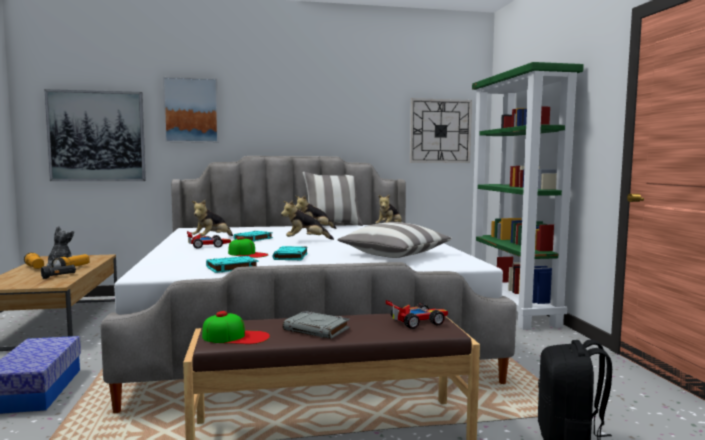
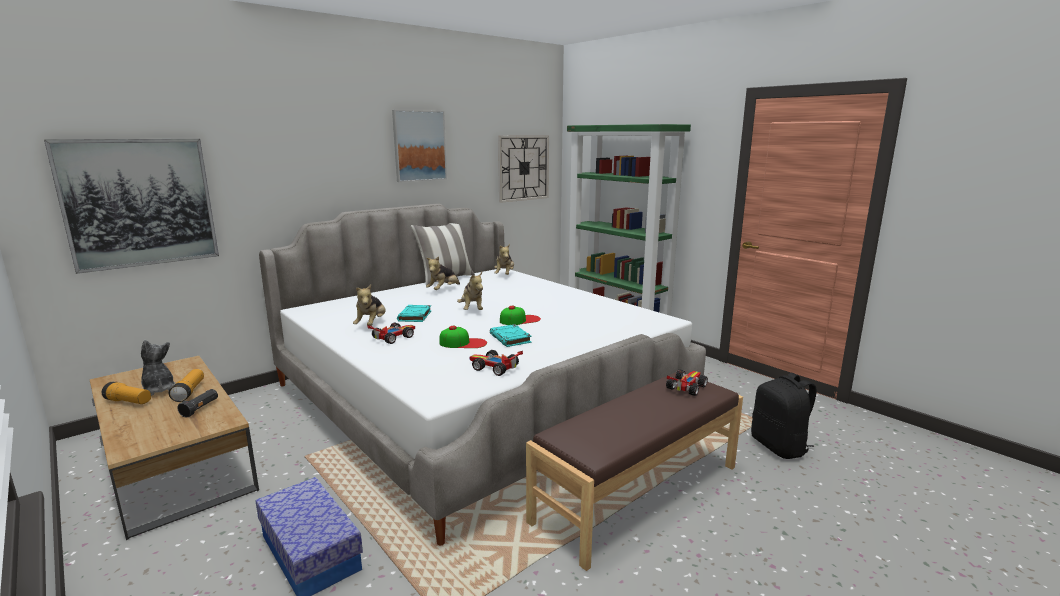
camera: 30 degrees left, 10 degrees up
(191, 110) = (268, 159): picture -> picture (419, 146)
(231, 268) = (494, 368): turquoise book -> toy car
(236, 337) = (595, 443): cap -> cap (520, 320)
(306, 240) = (472, 310): plush toy -> plush toy turned 60 degrees counterclockwise
(317, 329) = (637, 416): grey book -> none
(395, 254) = (587, 317): pillow -> none

